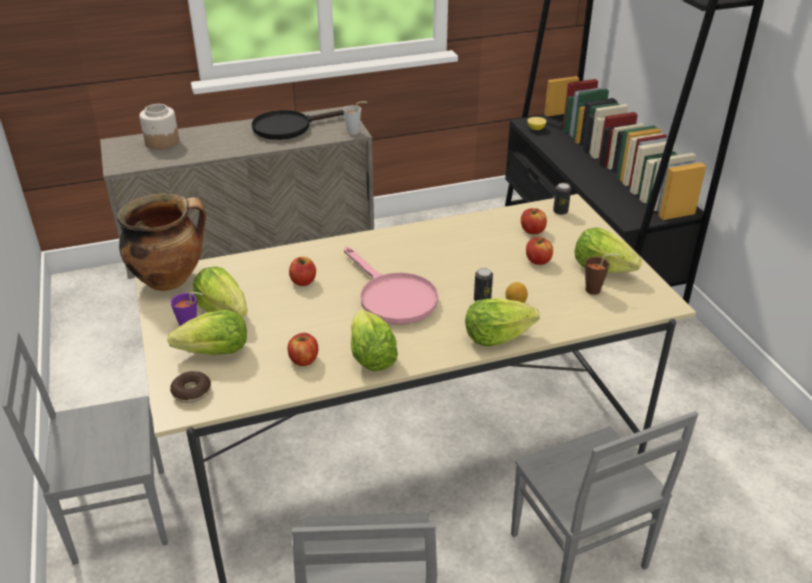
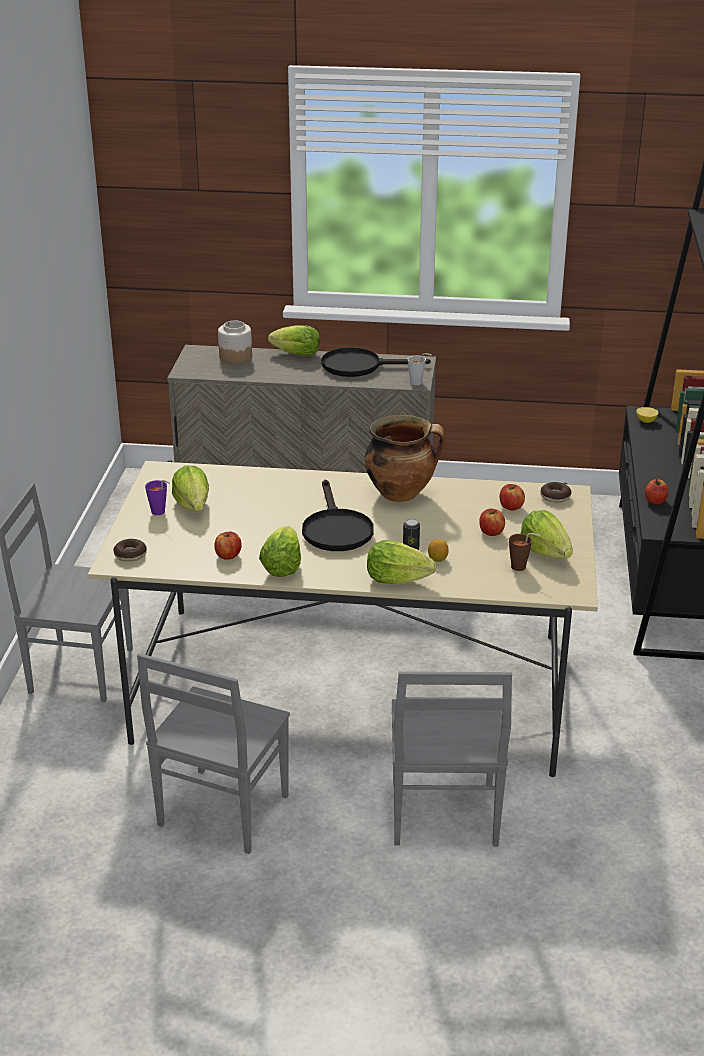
camera: 25 degrees right, 5 degrees down
(170, 279) = (168, 473): cooking pot -> cooking pot (401, 493)
(215, 352) = (166, 533): lettuce -> lettuce (297, 355)
(303, 281) = (272, 500): apple -> apple (655, 501)
(391, 297) = (335, 529): pink frying pan -> black frying pan
(560, 211) = (555, 497): can -> donut

